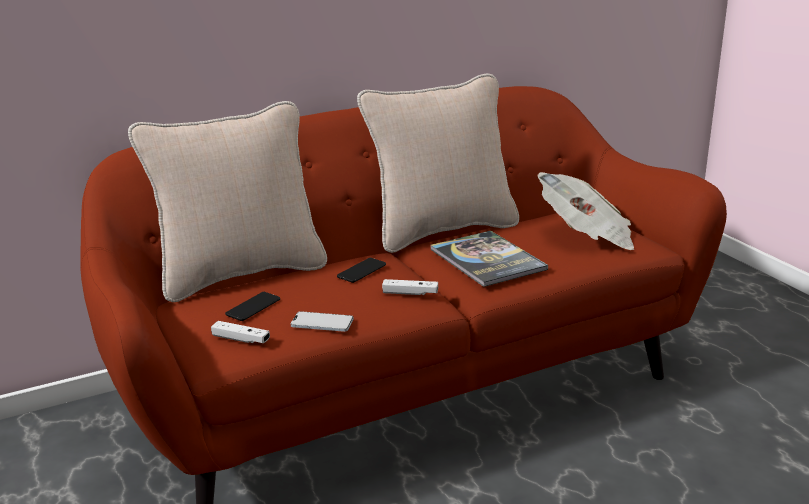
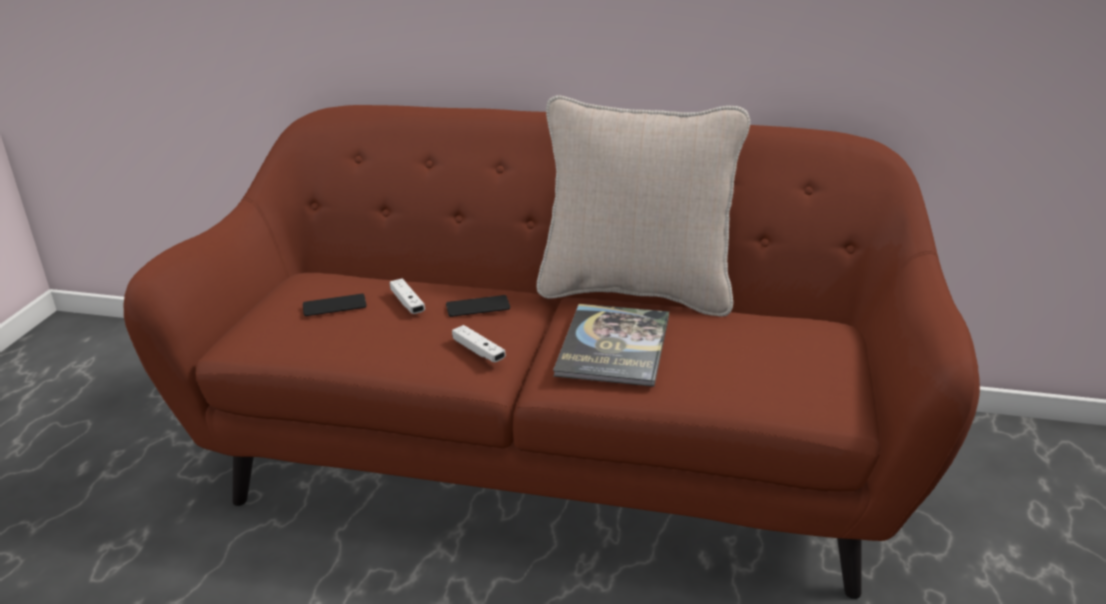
camera: 40 degrees right, 5 degrees up
(240, 274) = (386, 267): beige pillow -> none
(241, 339) = (276, 334): white game controller -> white game controller (407, 303)
(322, 323) = (355, 348): phone -> none
(586, 236) = (779, 363): newspaper -> none

